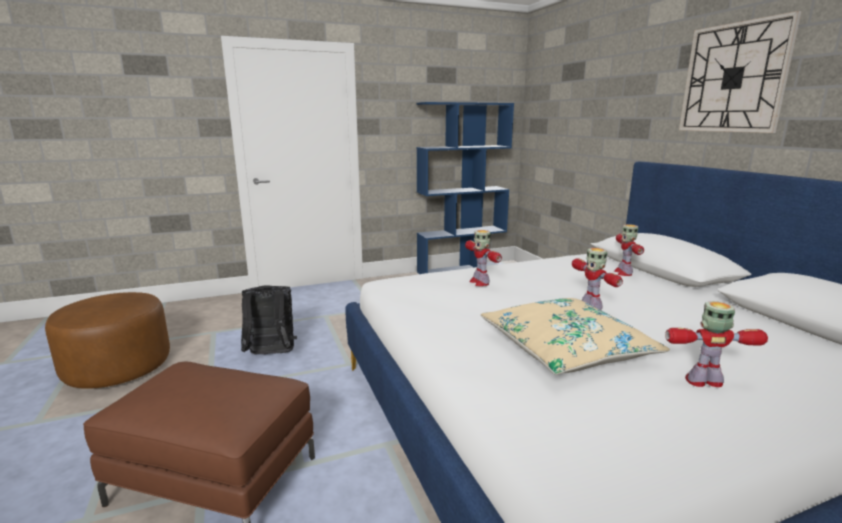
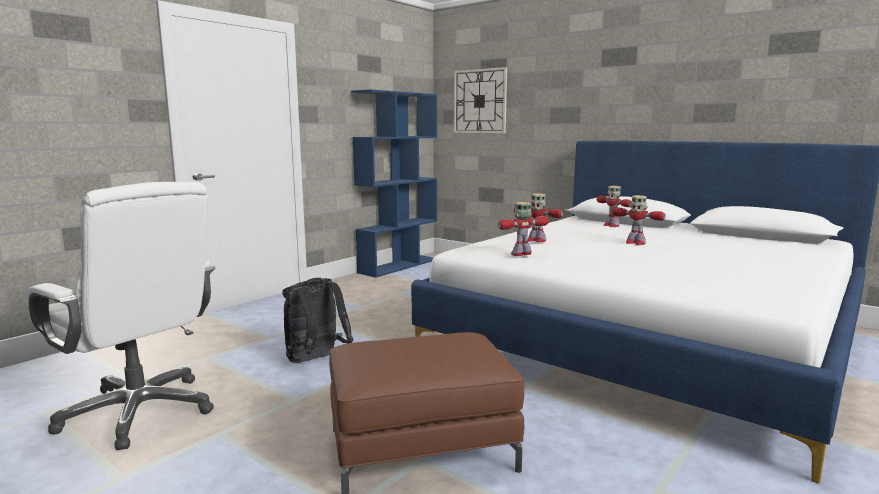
camera: 30 degrees left, 5 degrees down
(118, 368) = (140, 412): brown ottoman -> white office chair
(566, 349) = (665, 263): beige pillow -> none
(704, 381) = (757, 262): toy robot -> toy robot (521, 254)
(734, 78) = (650, 75): wall clock -> wall clock (480, 101)

